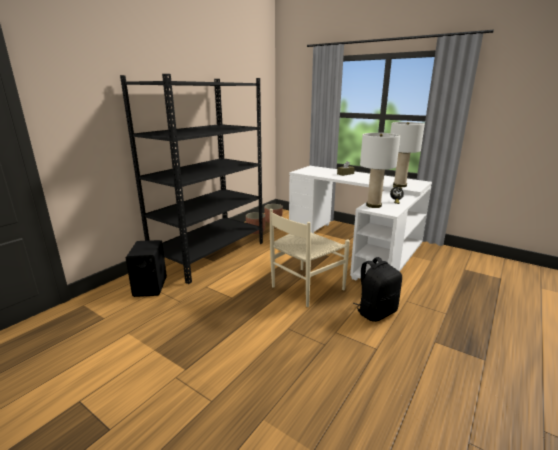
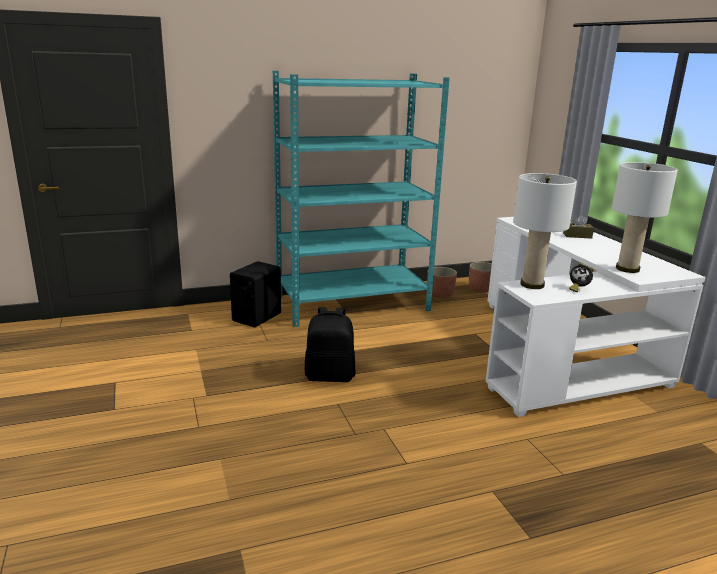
camera: 35 degrees right, 0 degrees up
(210, 254) = (352, 304): black bookcase -> turquoise bookcase
(305, 288) = (413, 375): beige chair -> none
(376, 312) = (464, 432): black backpack -> black backpack (330, 376)

